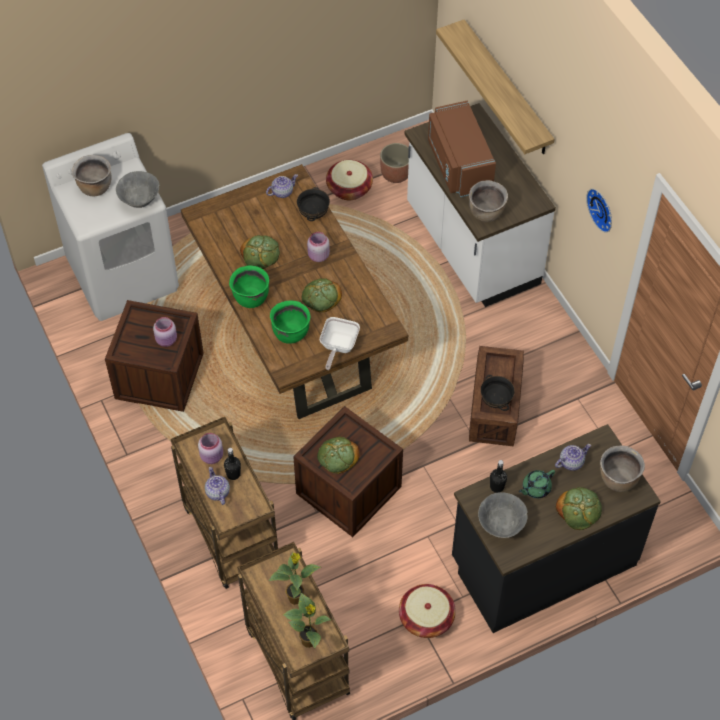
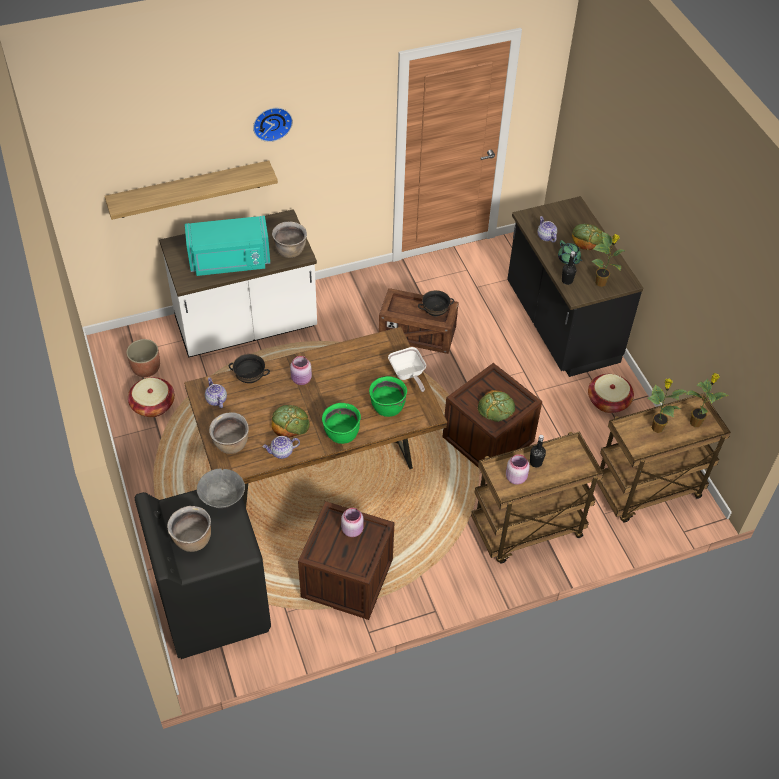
camera: 85 degrees left, 5 degrees down
(124, 275) = (213, 606): white washing machine -> black washing machine
(217, 492) = (554, 476): teapot -> teapot (281, 452)
(321, 297) = (350, 382): bread -> none
(338, 347) = (408, 375): frying pan -> frying pan turned 45 degrees clockwise
(458, 165) = (230, 262): brown microwave -> turquoise microwave
(501, 525) = (601, 283): grey bowl -> potted plant
(602, 209) = (346, 149): wall clock -> wall clock (271, 122)
(618, 479) = (562, 214): brown cooking pot -> brown cooking pot (231, 444)

